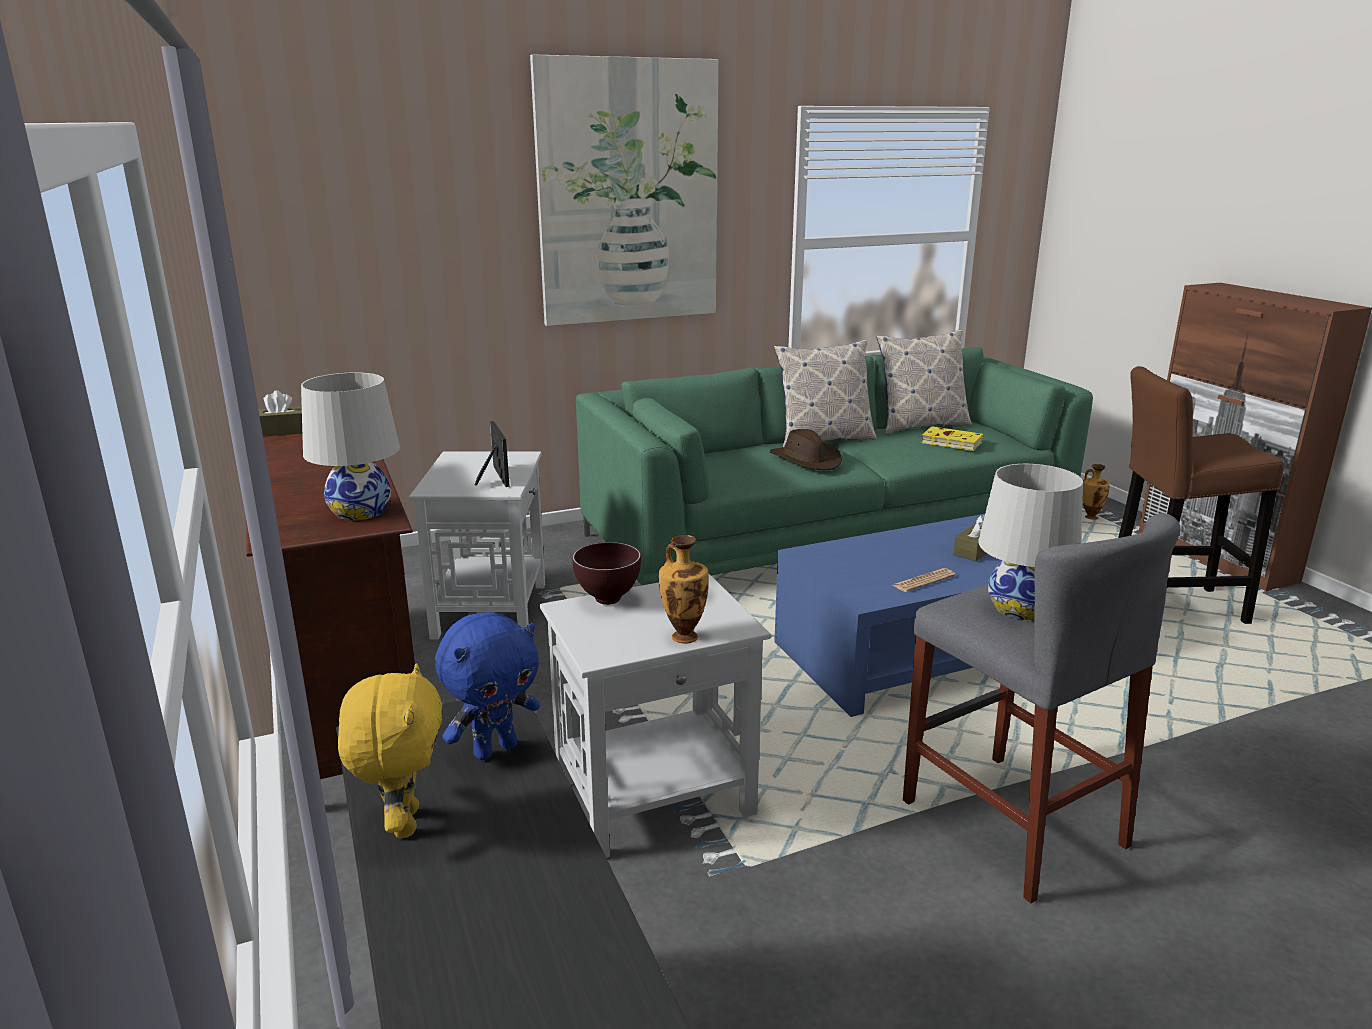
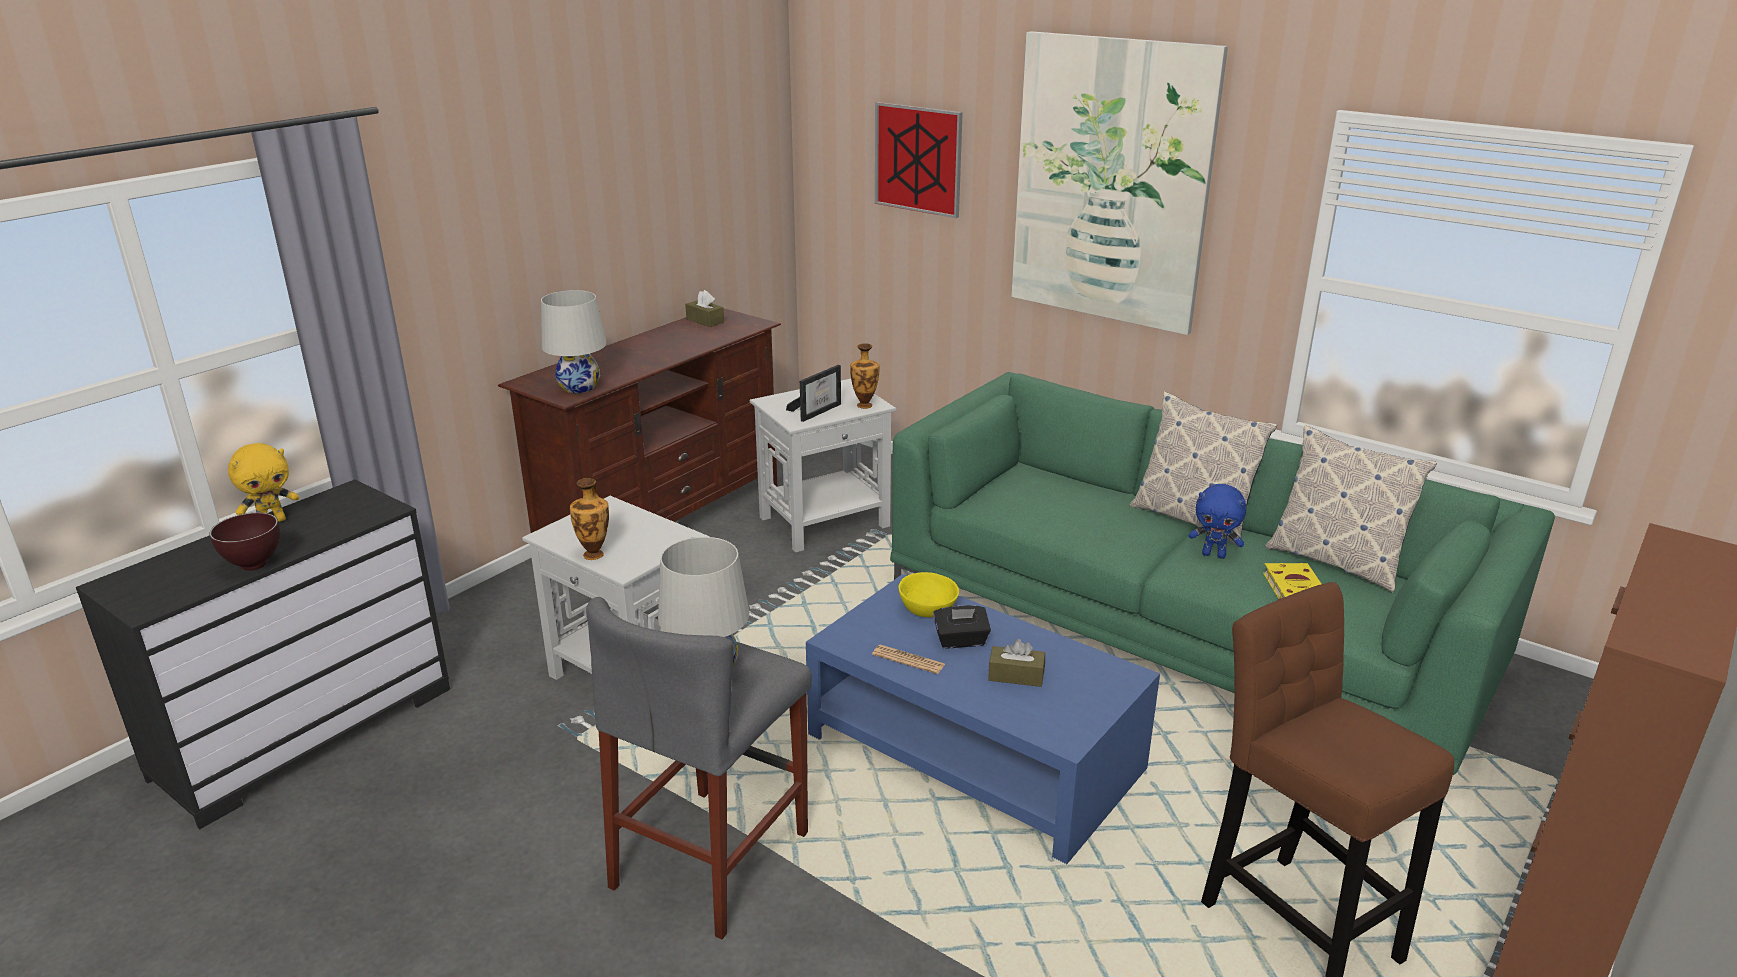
camera: 60 degrees right, 5 degrees up
(409, 205) = (918, 159): none -> picture
(495, 749) = (345, 521): blue plush toy -> blue plush toy (1214, 555)
(606, 600) = (630, 513): brown bowl -> brown bowl (254, 565)
(806, 460) = (1106, 524): brown hat -> none
(848, 555) = (926, 609): none -> yellow bowl
(909, 556) = (961, 641): none -> black tissue box
(1090, 517) = (1522, 814): vase -> vase (864, 405)

